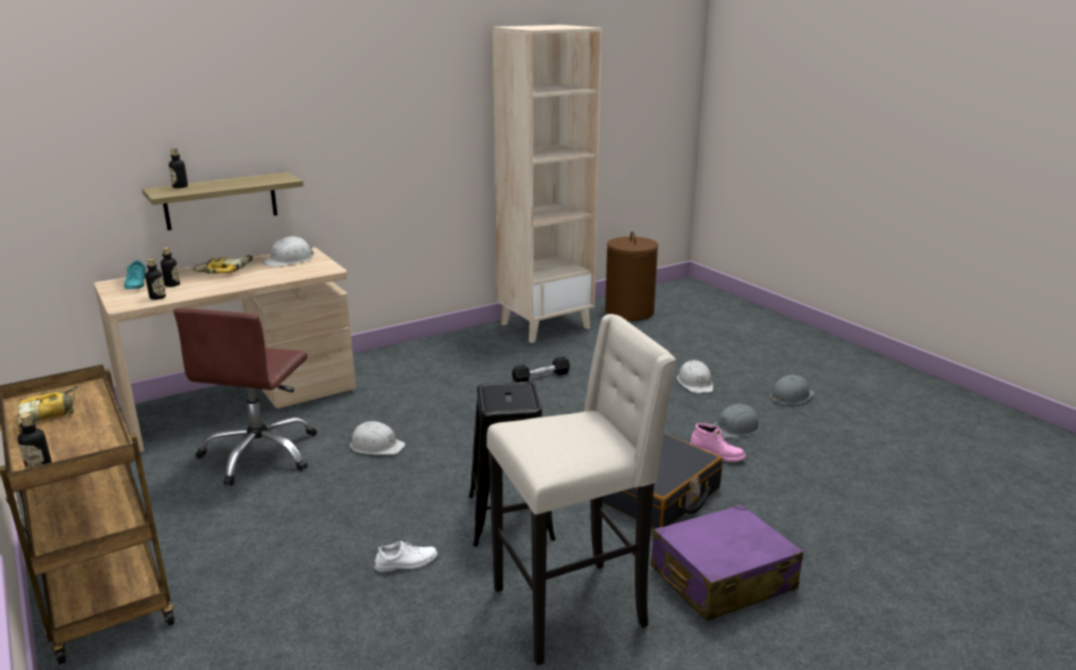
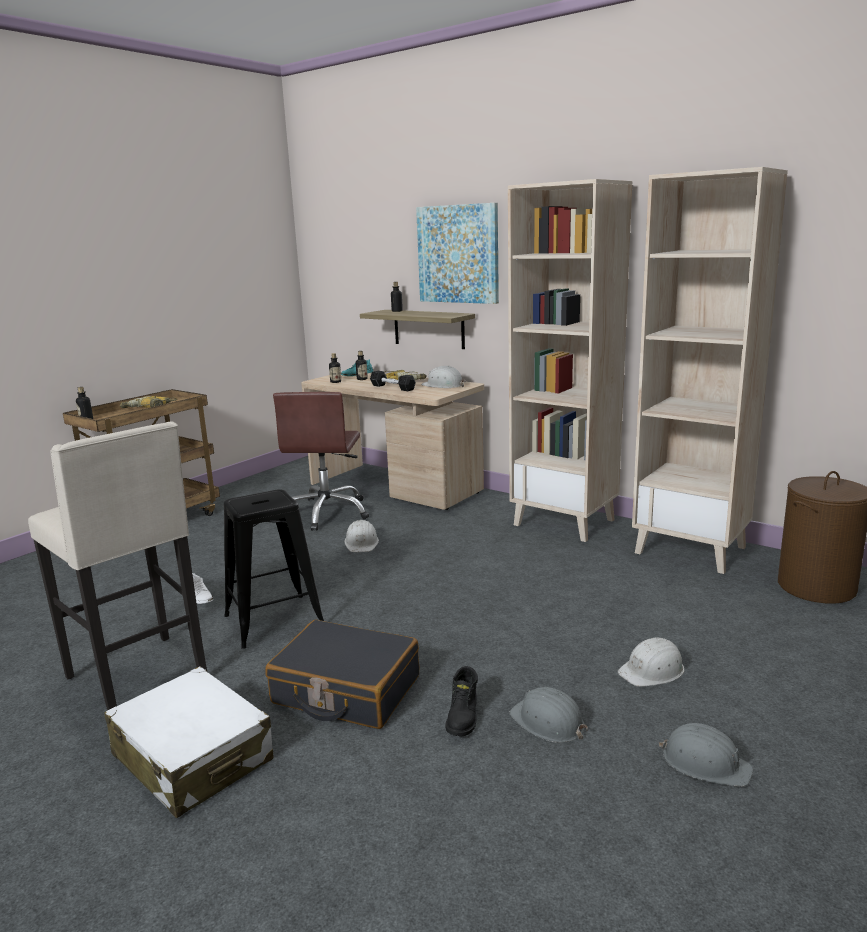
camera: 70 degrees right, 5 degrees down
(257, 106) = (458, 254): none -> picture
(260, 454) = (327, 513): brown office chair -> brown office chair turned 75 degrees counterclockwise
(446, 350) = (565, 522): none -> beige bookcase
(541, 376) = (558, 575): black dumbbell -> black dumbbell (392, 387)
(717, 454) = (463, 717): pink boot -> black boot
(722, 579) = (193, 758): purple suitcase -> white suitcase

